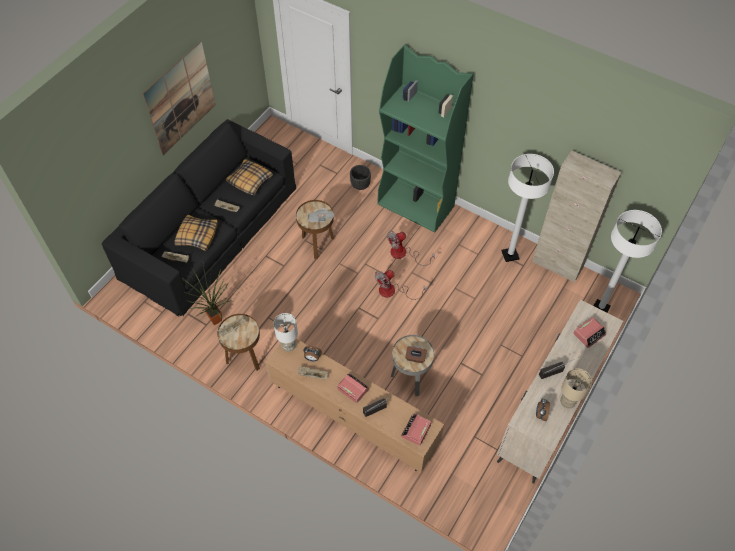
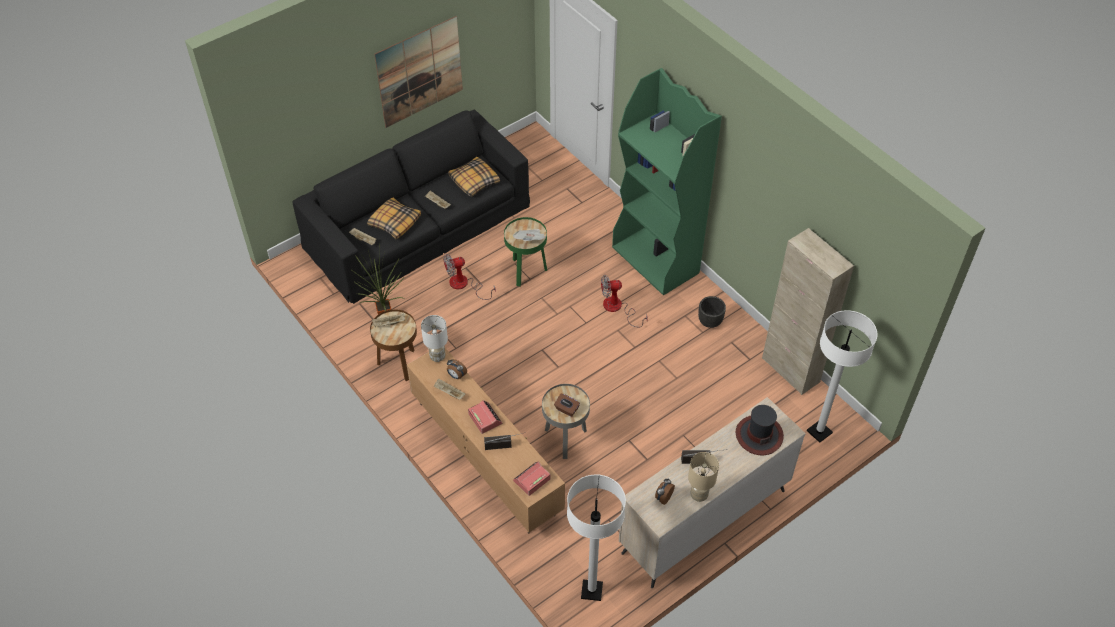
camera: 20 degrees right, 5 degrees down
(317, 244) = (526, 271): brown side table -> green side table
(360, 186) = (602, 222): black planter -> black planter (710, 322)
(393, 291) = (587, 344): fan -> fan (464, 285)
(510, 255) = (739, 344): white floor lamp -> white floor lamp (591, 590)
(589, 334) = (759, 435): alarm clock -> hat

